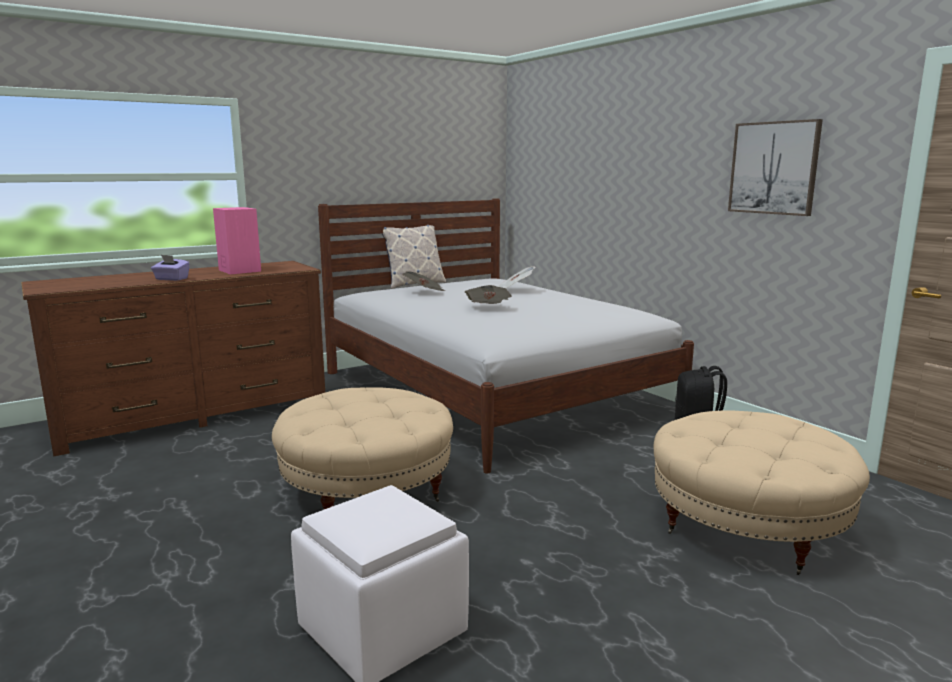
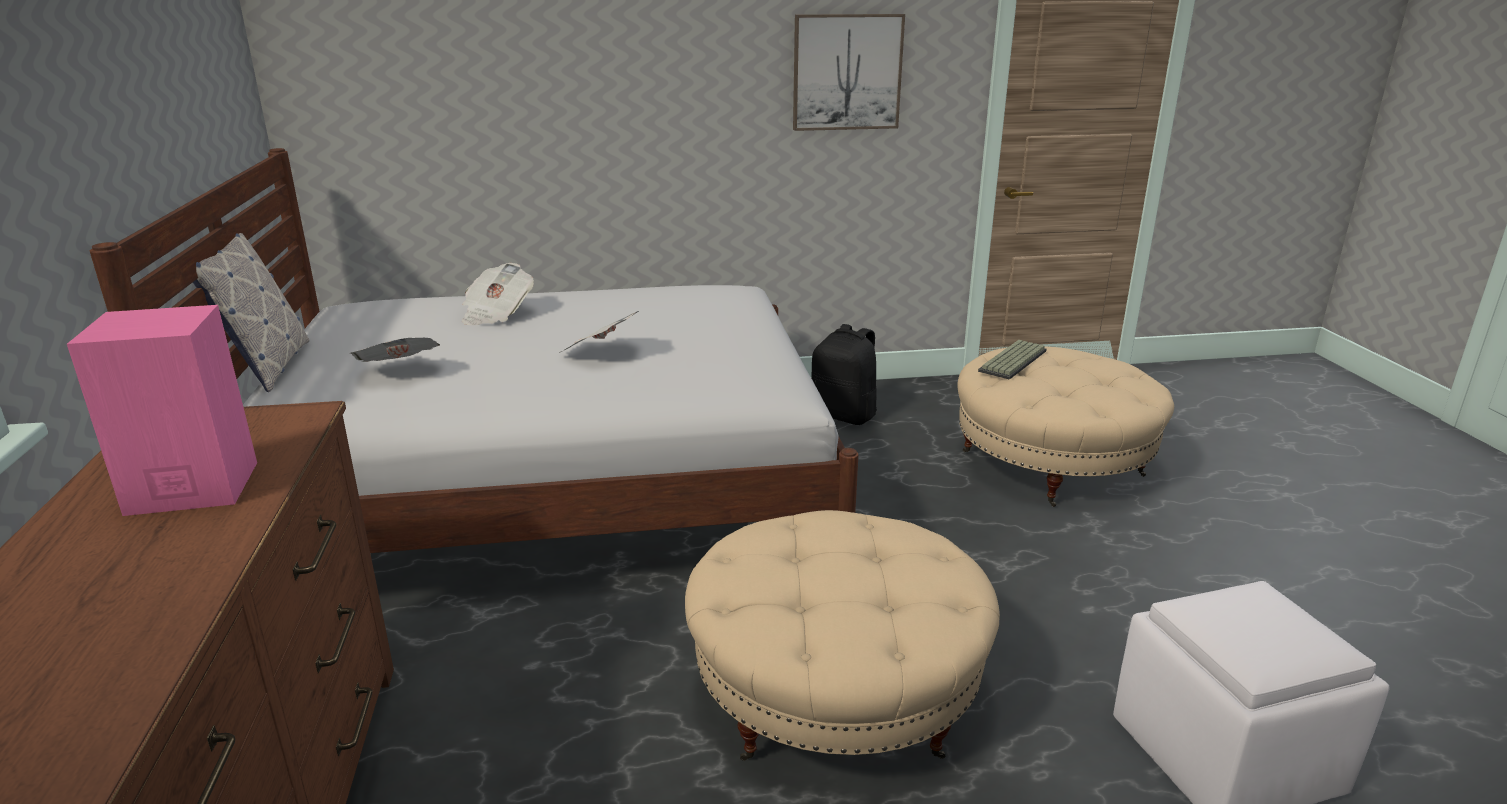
camera: 65 degrees left, 10 degrees up
(171, 279) = (170, 596): purple tissue box -> none
(749, 418) = (1014, 361): none -> keyboard

